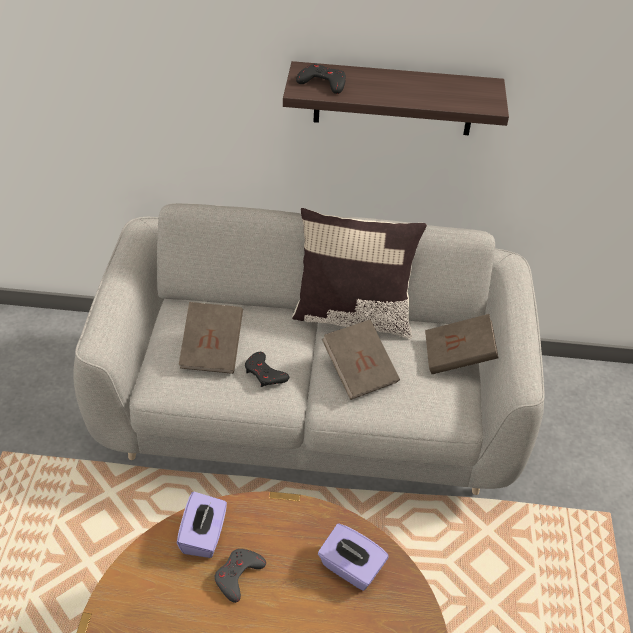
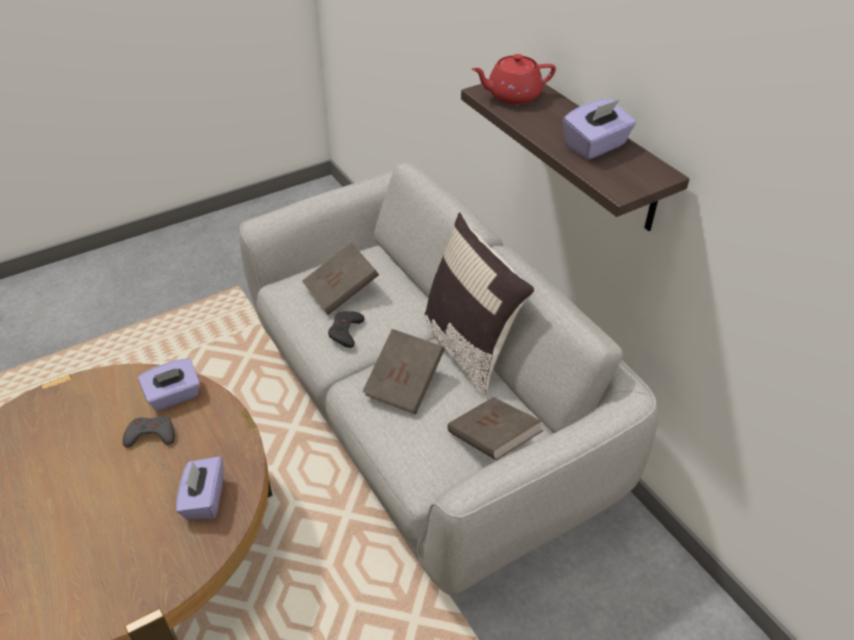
camera: 55 degrees right, 0 degrees up
(322, 83) = (512, 96): black game controller -> red teapot
(431, 88) = (595, 146): none -> purple tissue box

